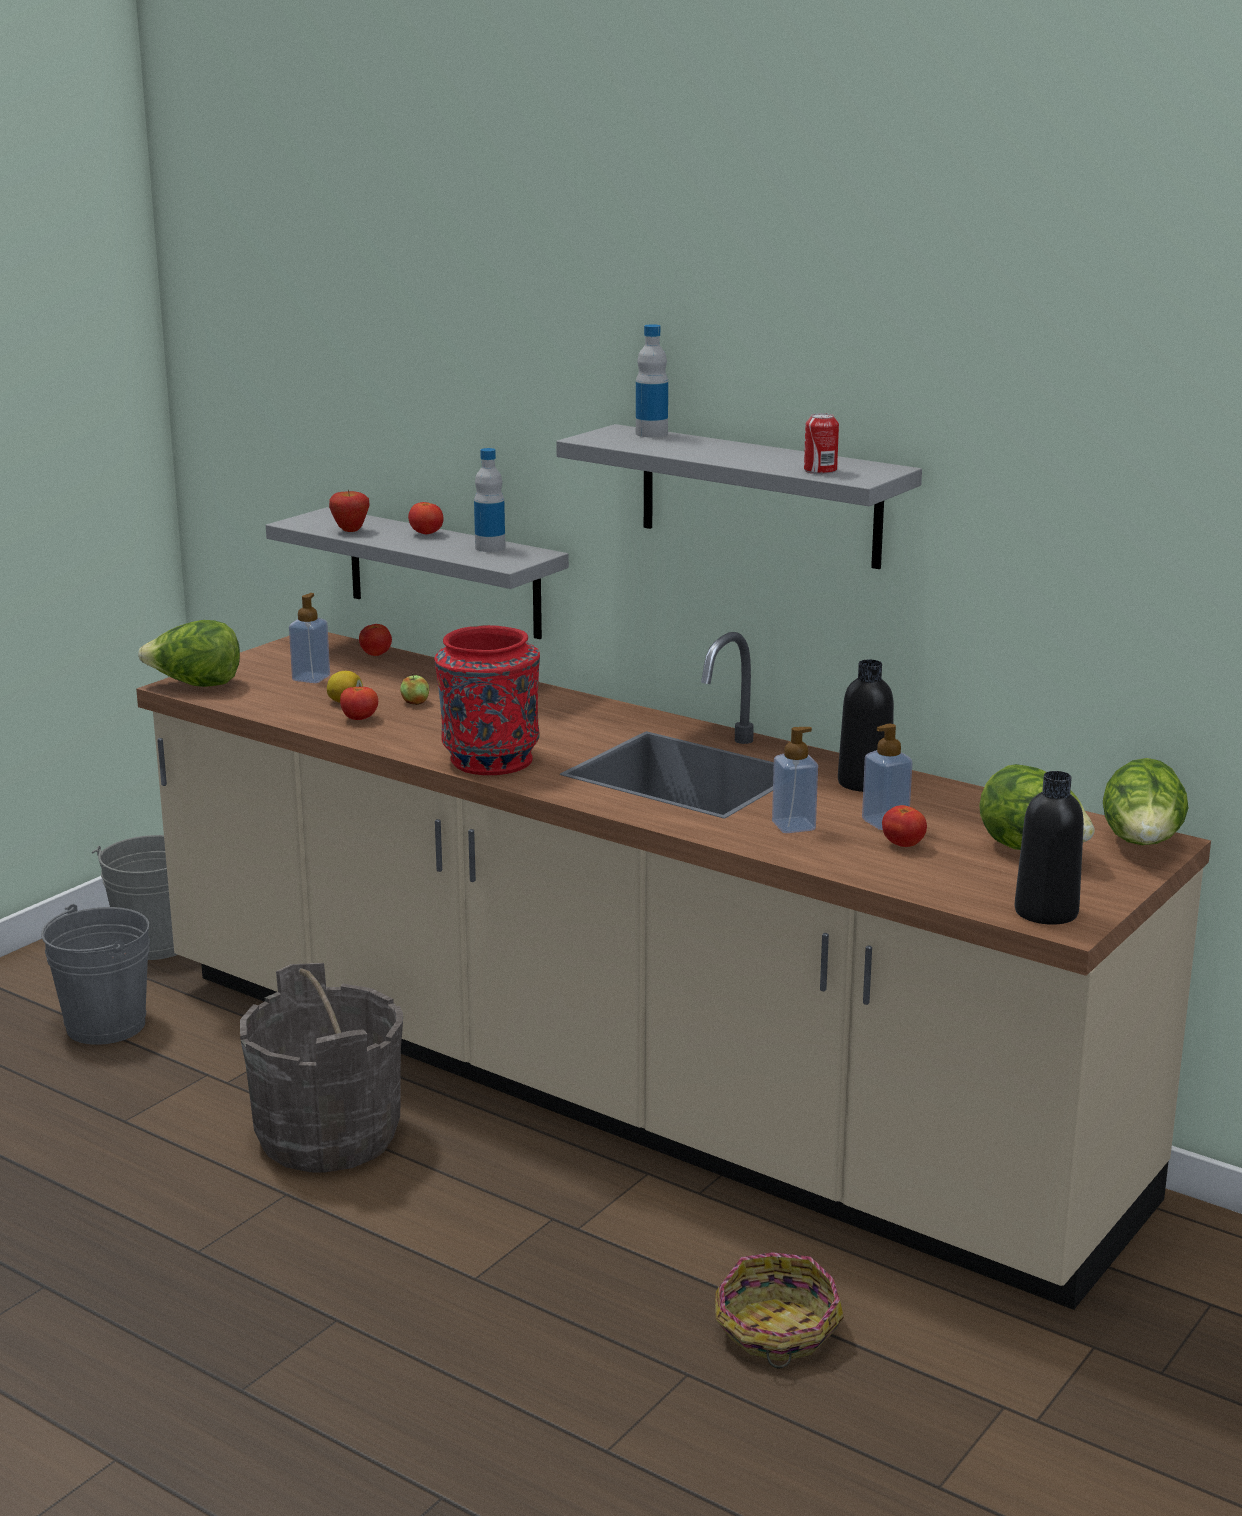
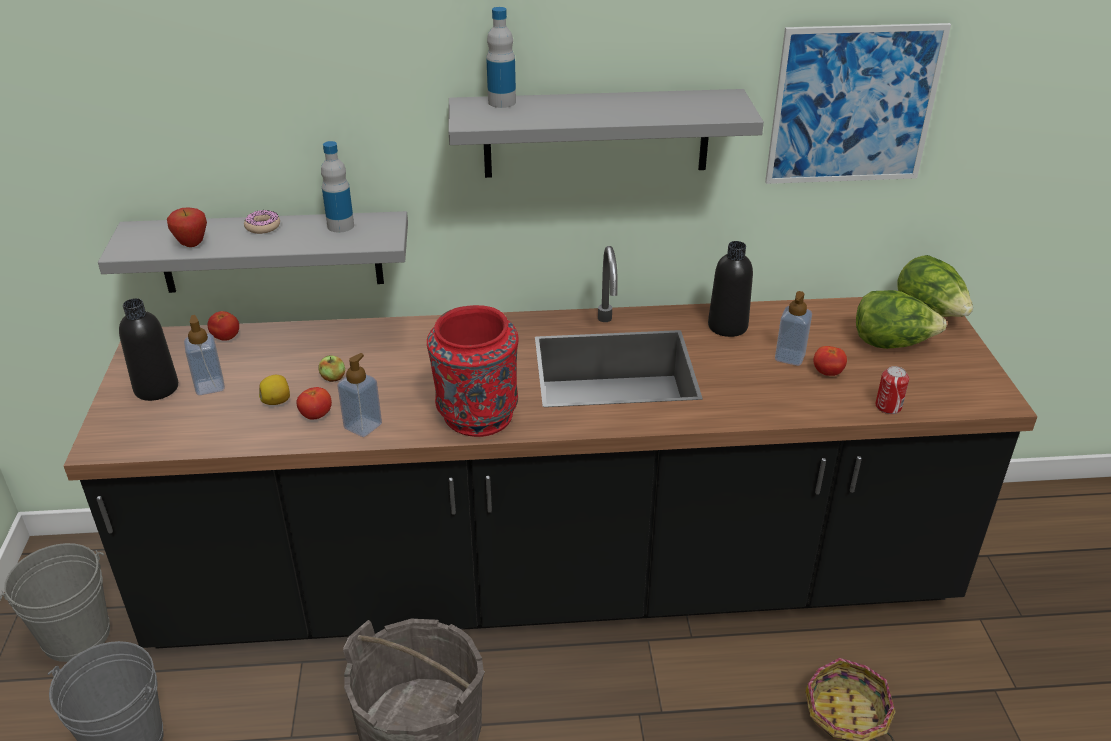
camera: 40 degrees left, 15 degrees up
(195, 685) = (117, 438): lettuce -> none
(426, 534) = (263, 227): tomato -> donut
(621, 1087) = (555, 580): beige counter -> black counter
(793, 826) = (750, 386): soap dispenser -> soap dispenser (363, 426)
(820, 470) = (697, 111): can -> can (888, 406)
(1046, 912) = (974, 394): black bottle -> black bottle (156, 388)
(1059, 516) = (853, 105): none -> picture

